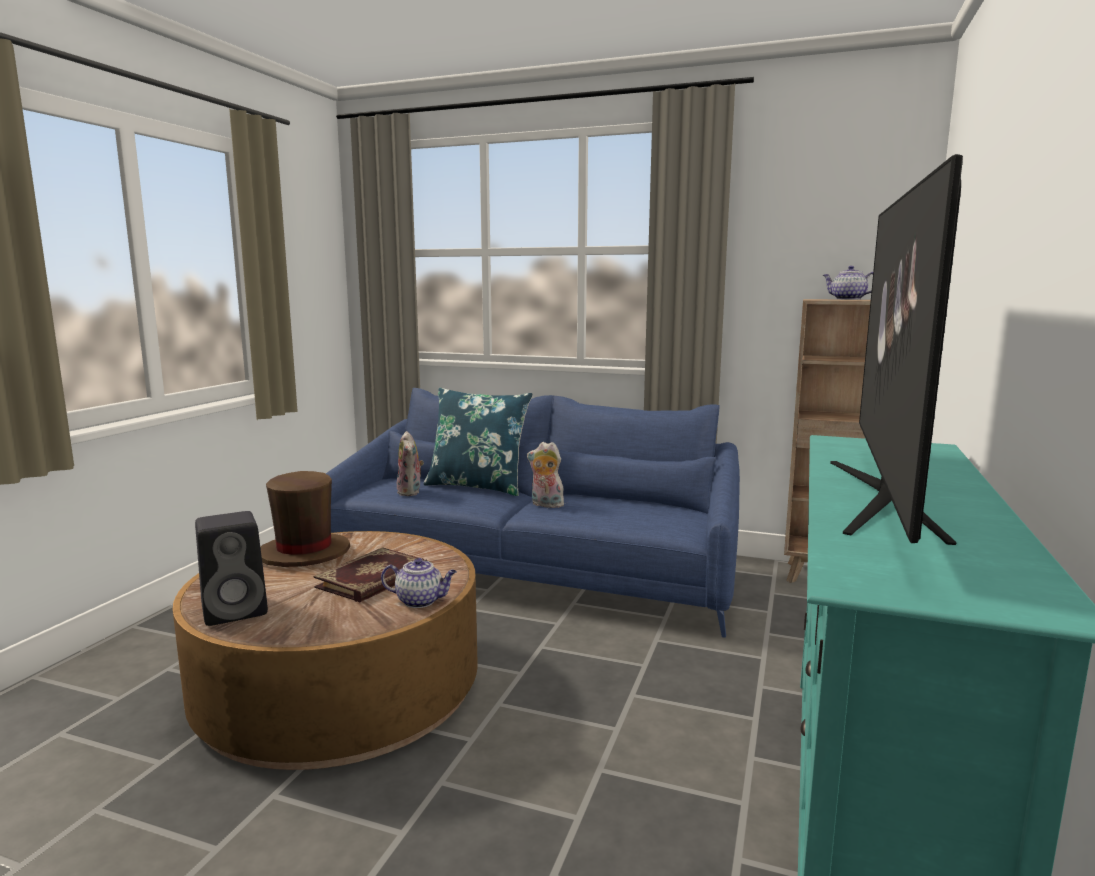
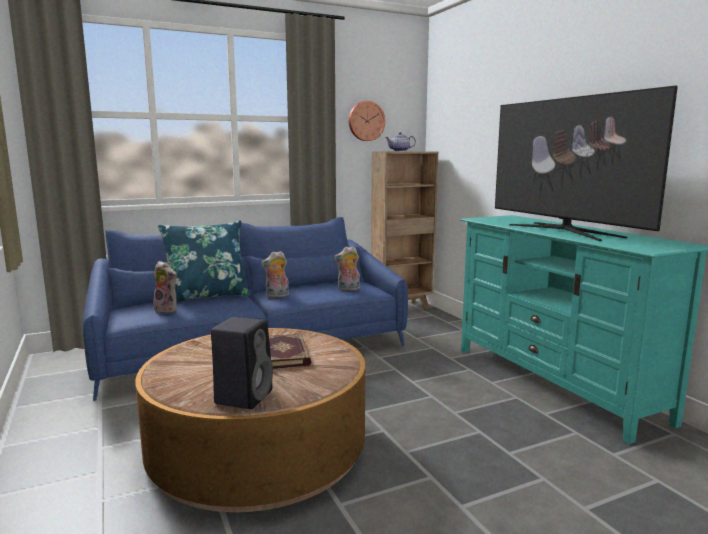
camera: 45 degrees left, 0 degrees up
(304, 553) = (194, 359): brown hat -> none
(421, 601) = (339, 353): teapot -> none
(648, 519) = (348, 289): none -> plush toy
(798, 247) = (366, 121): none -> wall clock

